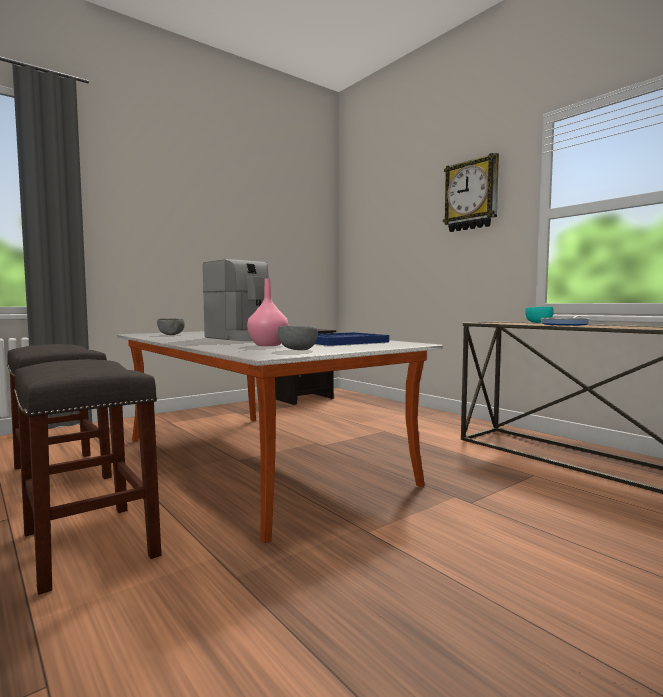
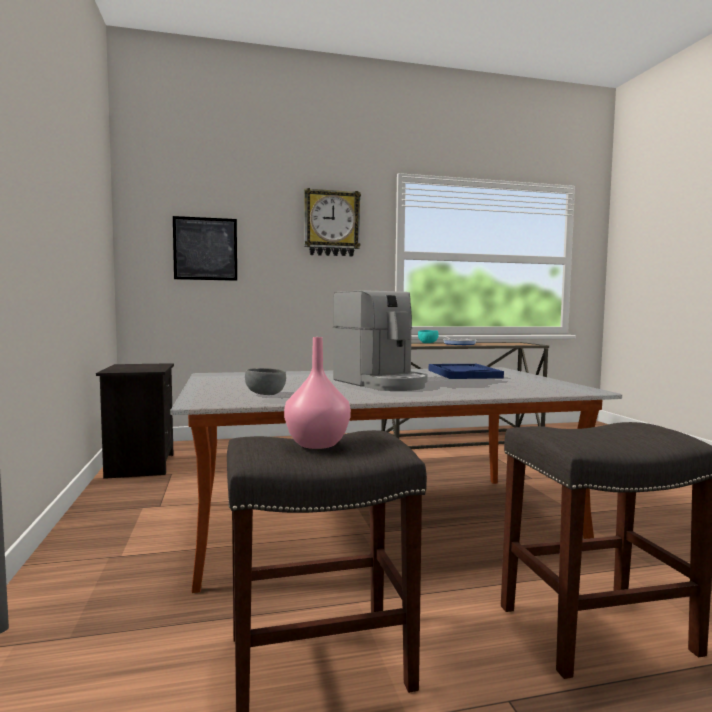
camera: 65 degrees left, 0 degrees up
(245, 338) = (381, 383): coffee machine -> coffee machine turned 75 degrees clockwise
(267, 345) = (489, 385): pink vase -> pink vase (317, 444)
(297, 350) = (545, 384): grey bowl -> none
(381, 240) = (205, 249): none -> picture

